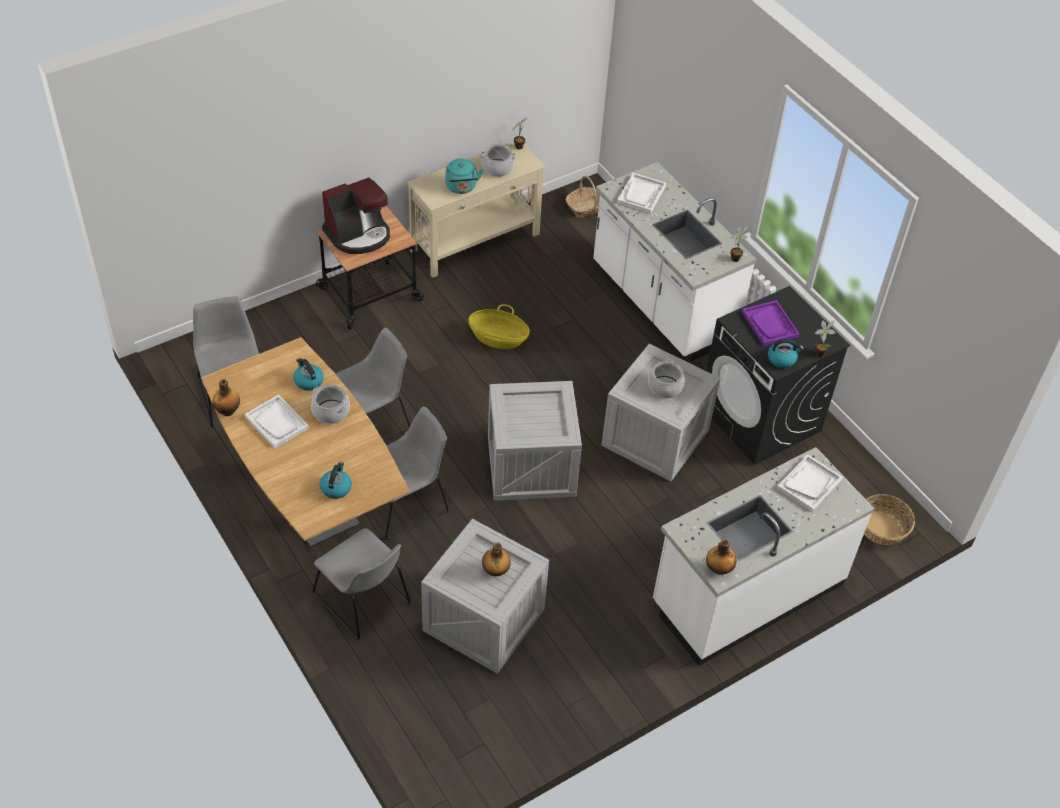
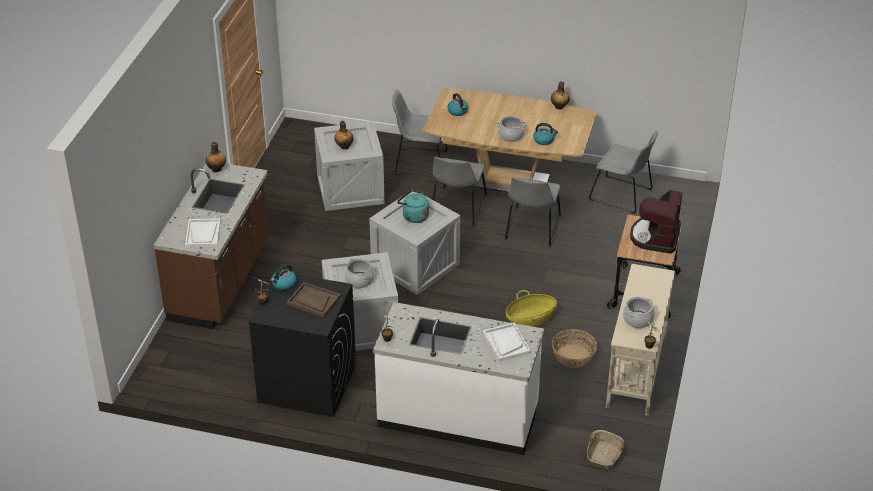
camera: 140 degrees right, 10 degrees down
(277, 422) = (528, 116): white tray -> none
(461, 188) = (637, 290): turquoise kettle -> turquoise kettle (413, 216)
(746, 593) = (221, 282): white counter -> brown counter
(770, 324) = (313, 301): purple tray -> brown tray
(882, 528) = (165, 366): basket -> basket (573, 356)

